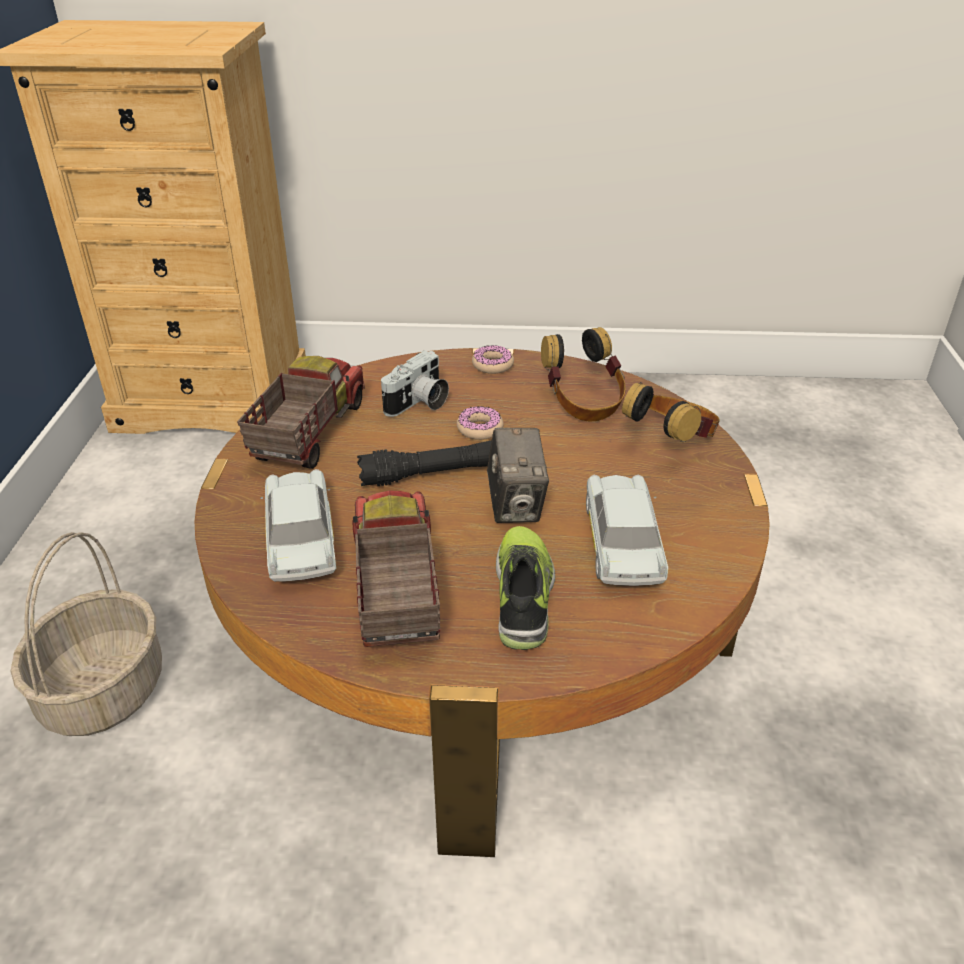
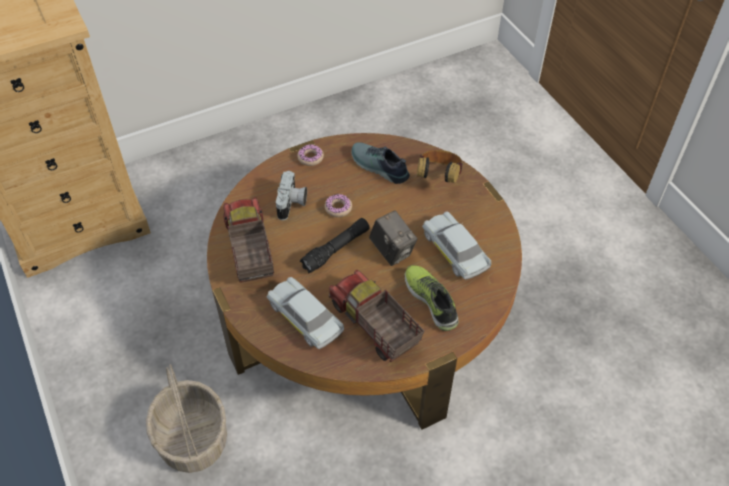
camera: 30 degrees left, 15 degrees up
(583, 403) = (378, 167): headphones -> shoe

